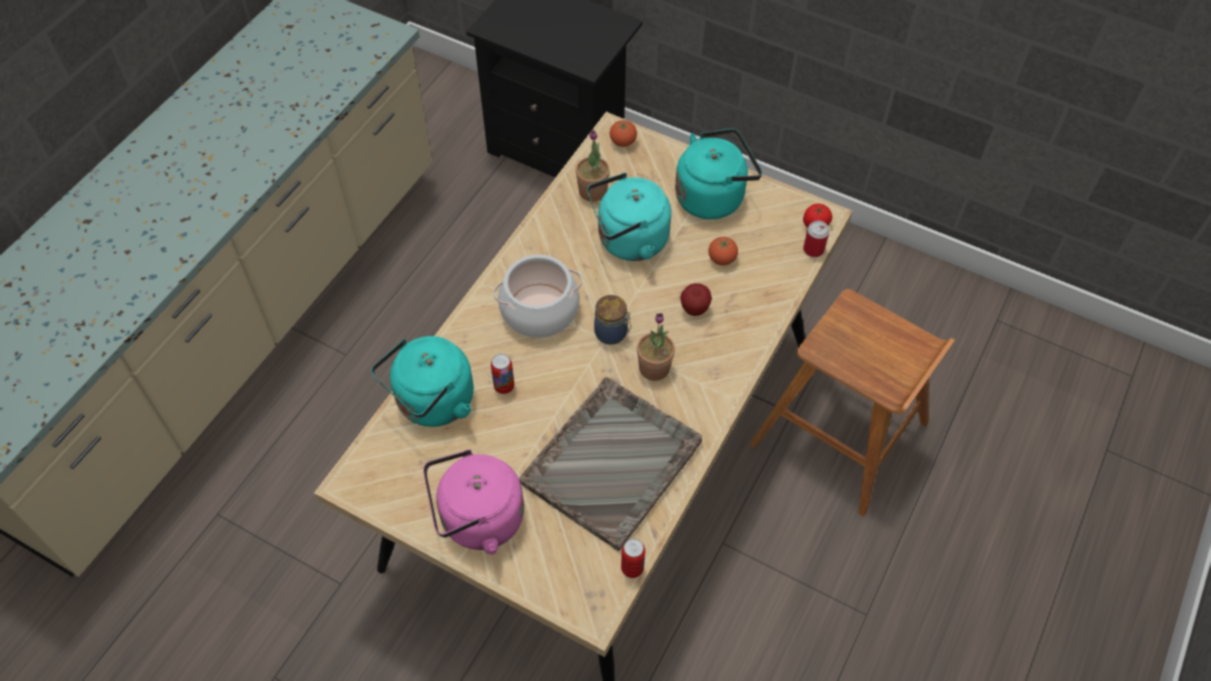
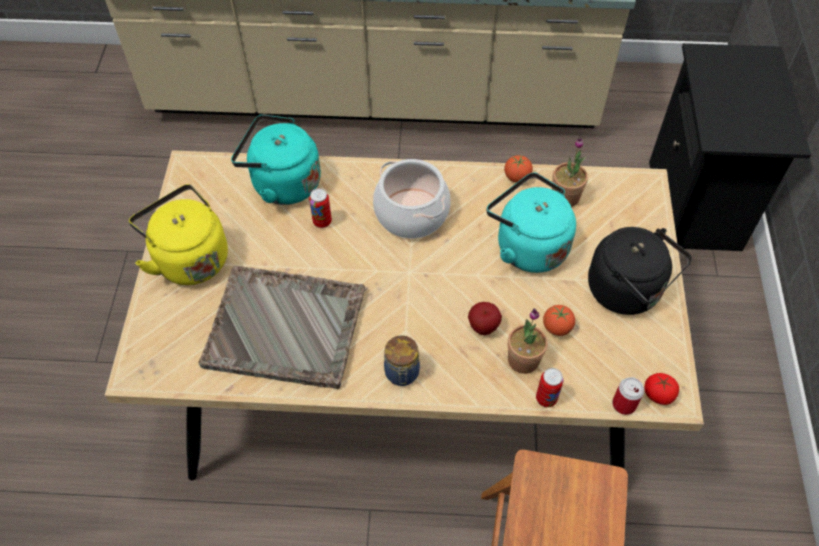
camera: 65 degrees right, 0 degrees up
(477, 520) = (189, 257): pink kettle -> yellow kettle
(612, 333) = (419, 274): jar -> jar (402, 374)
(623, 142) = (639, 195): tomato -> tomato (517, 177)
(632, 568) = (188, 385): can -> can (546, 398)
(654, 368) = (400, 321): potted plant -> potted plant (523, 360)
(713, 196) = (628, 291): turquoise kettle -> black kettle

